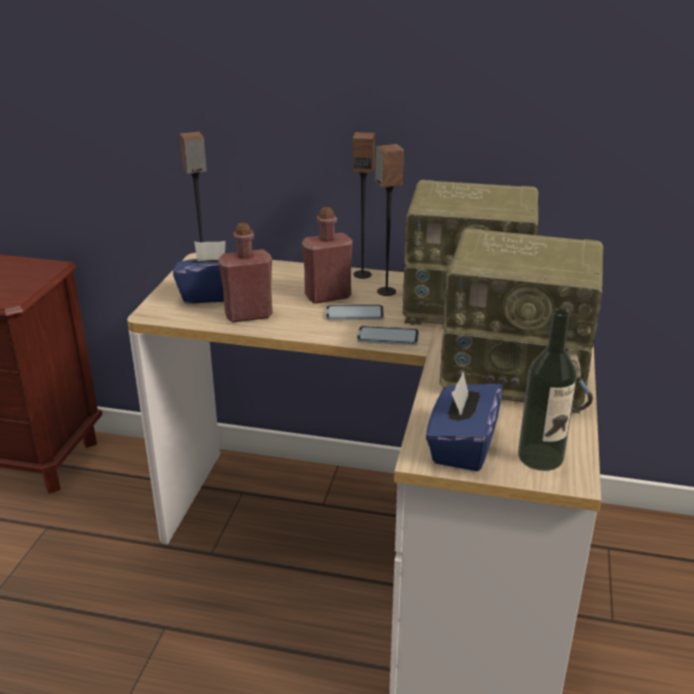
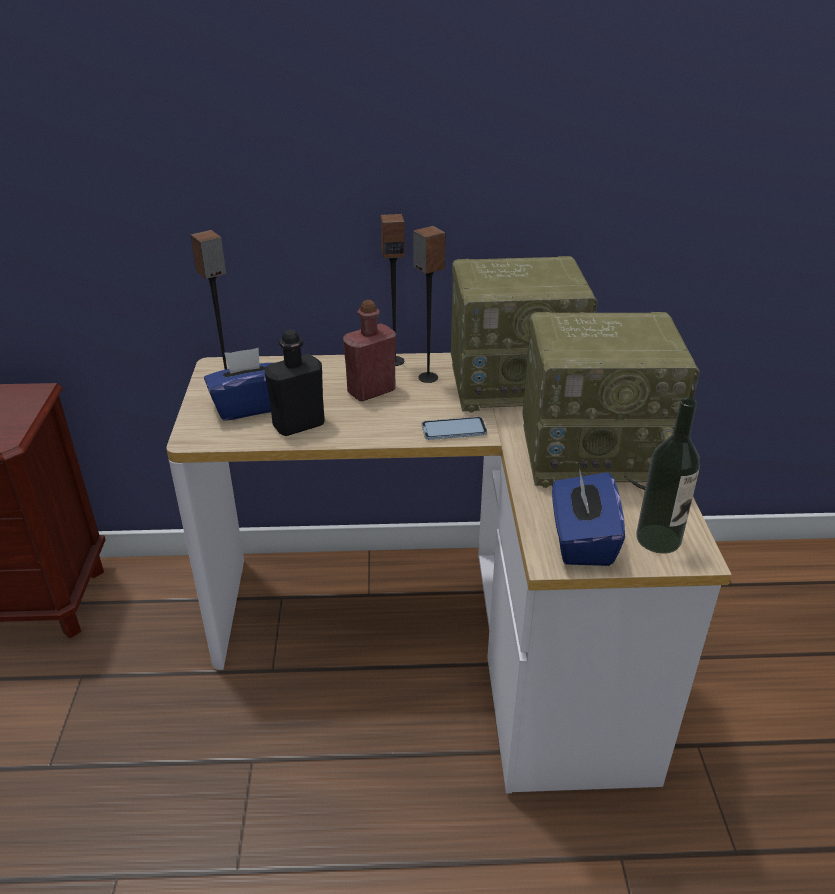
camera: 15 degrees left, 5 degrees up
(248, 315) = (299, 425): red bottle -> black bottle
(354, 314) = (408, 408): phone -> none

